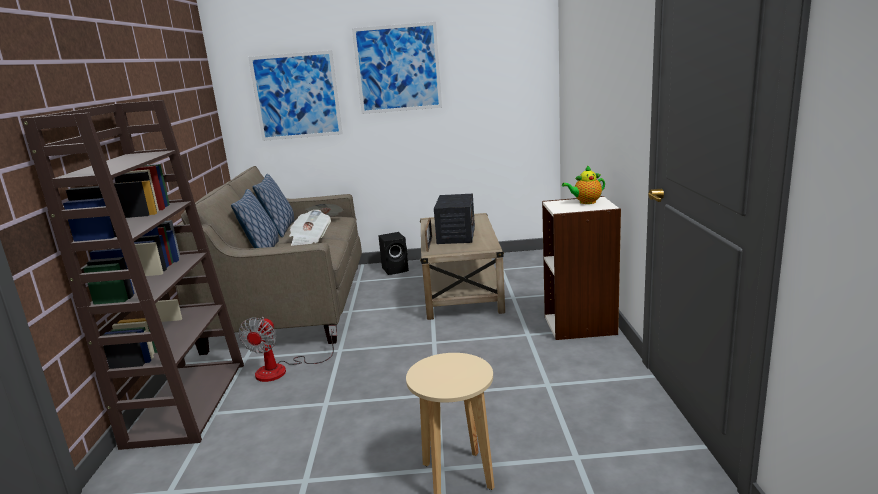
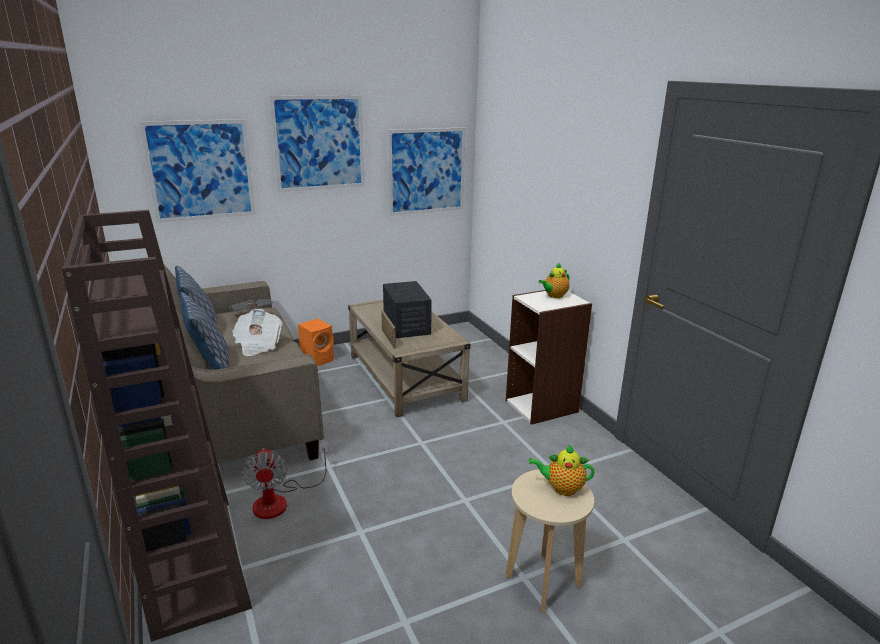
camera: 25 degrees left, 5 degrees up
(396, 269) = (318, 359): black speaker -> orange speaker
(463, 370) = (561, 488): none -> teapot
(506, 92) = (427, 171): none -> picture

